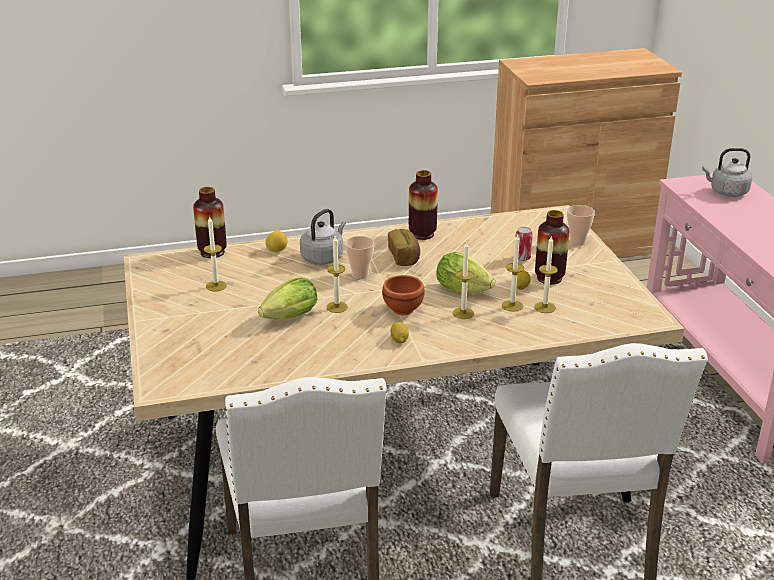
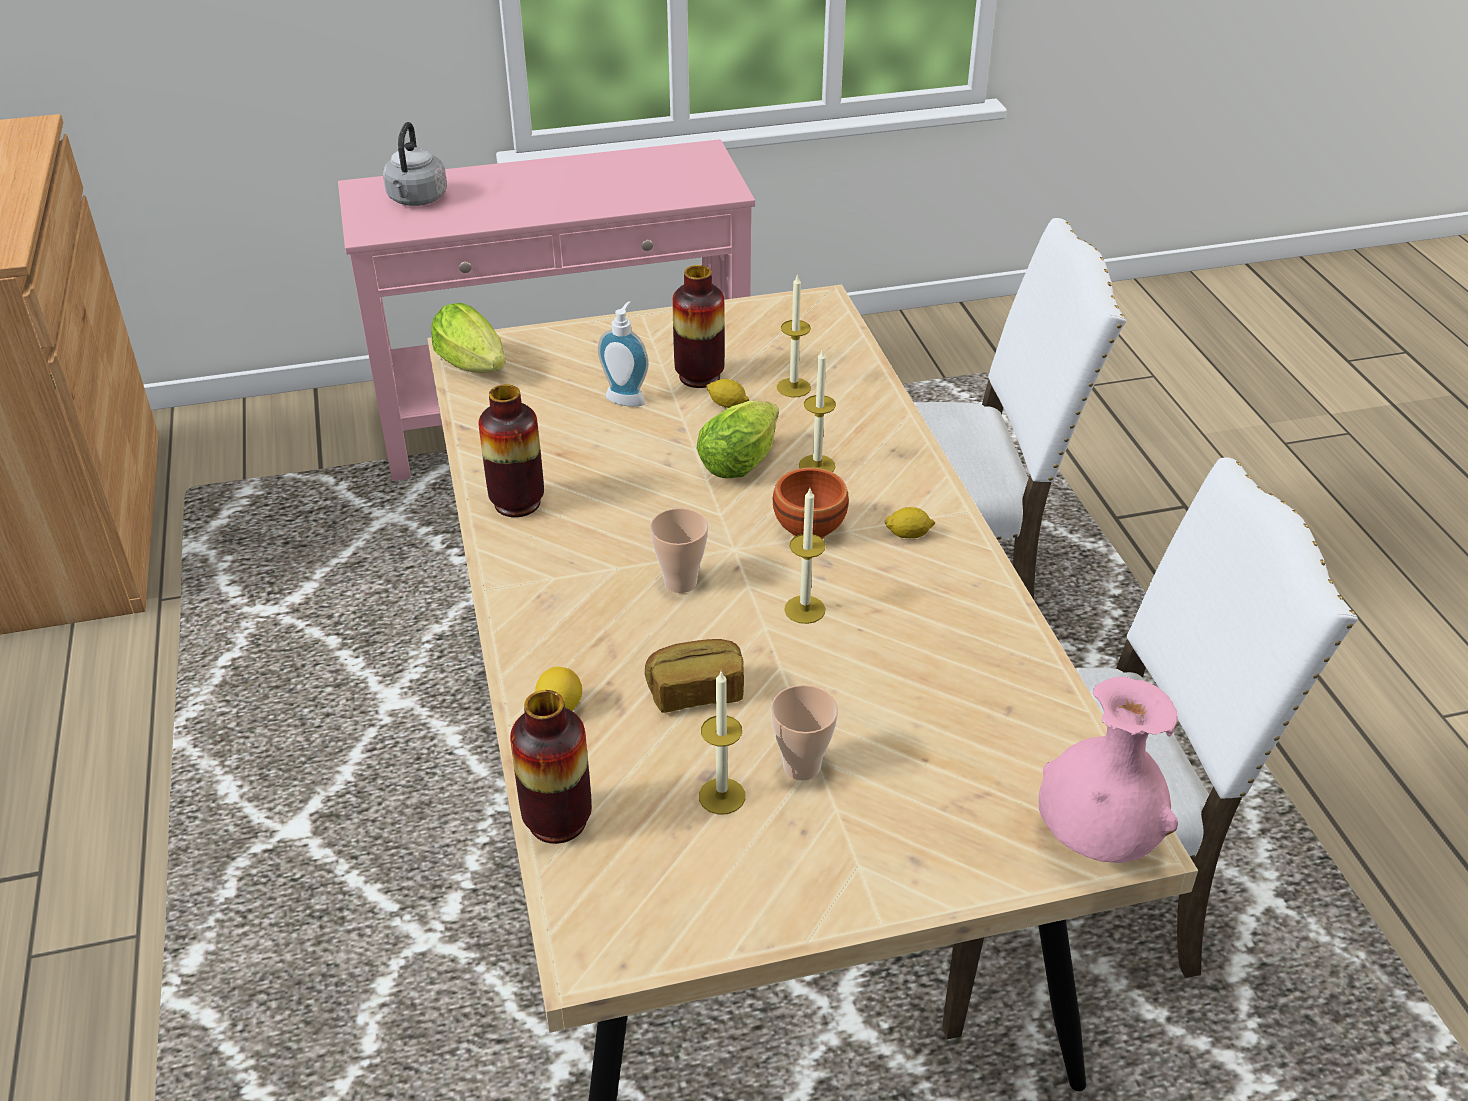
camera: 90 degrees left, 10 degrees up
(160, 378) = (1096, 841): none -> pink vase
(287, 318) = (852, 673): lettuce -> lettuce (475, 368)
(323, 257) = (602, 634): grey kettle -> none
(404, 257) = (611, 526): bread -> bread (696, 691)
(512, 305) = (789, 417): candle -> none
(522, 258) = (627, 397): can -> soap dispenser
(577, 242) = (576, 341): cup -> cup (801, 766)

